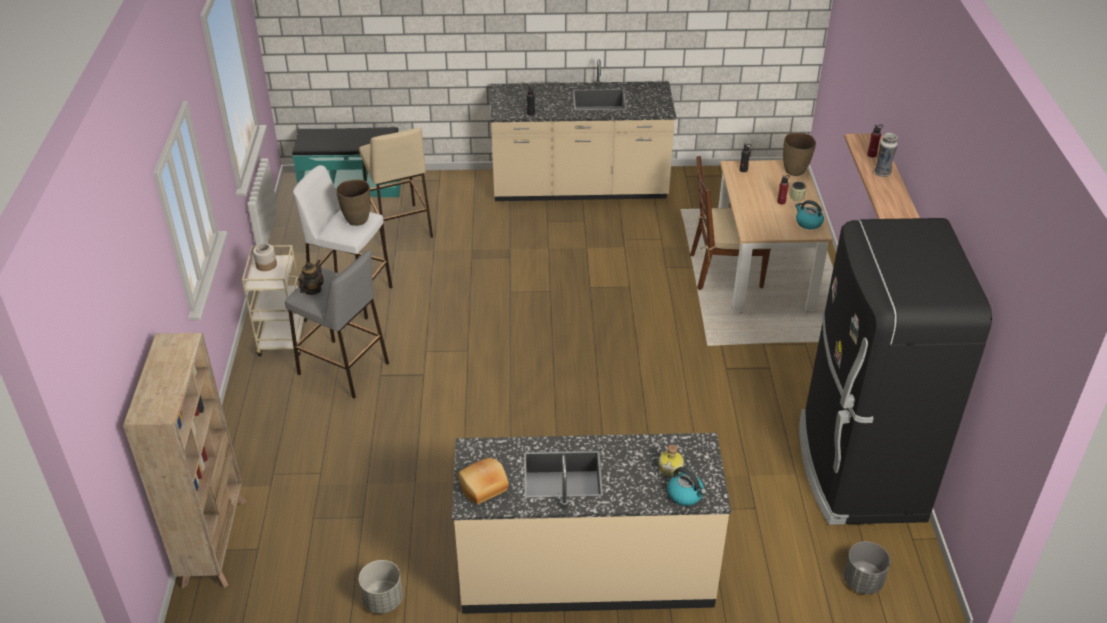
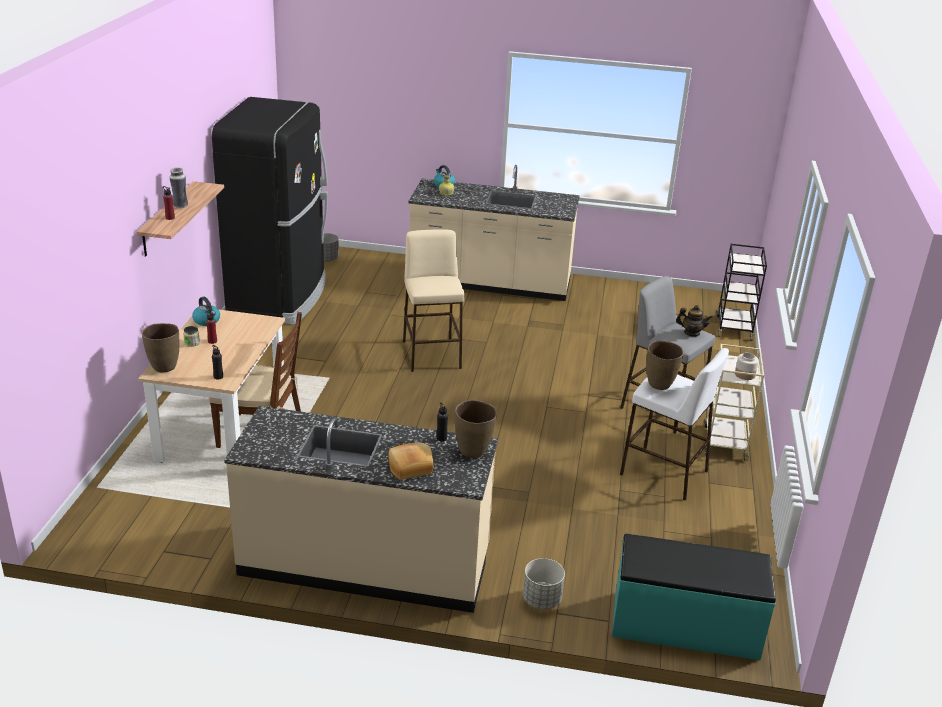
camera: 170 degrees left, 10 degrees down
(214, 541) = (734, 327): beige bookcase -> black cart
(312, 290) = (691, 333): teapot -> teapot turned 105 degrees counterclockwise
(382, 600) = (617, 291): grey planter -> grey planter (542, 600)
(399, 227) = (613, 546): beige stool -> beige stool (431, 354)
(484, 487) = (559, 201): bread -> bread (410, 467)
(505, 108) = (473, 451): none -> brown vase

